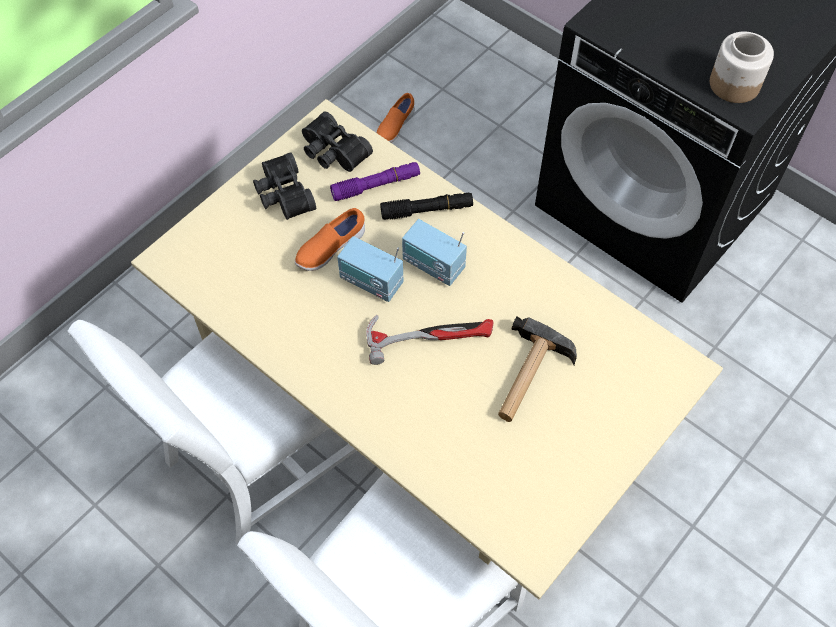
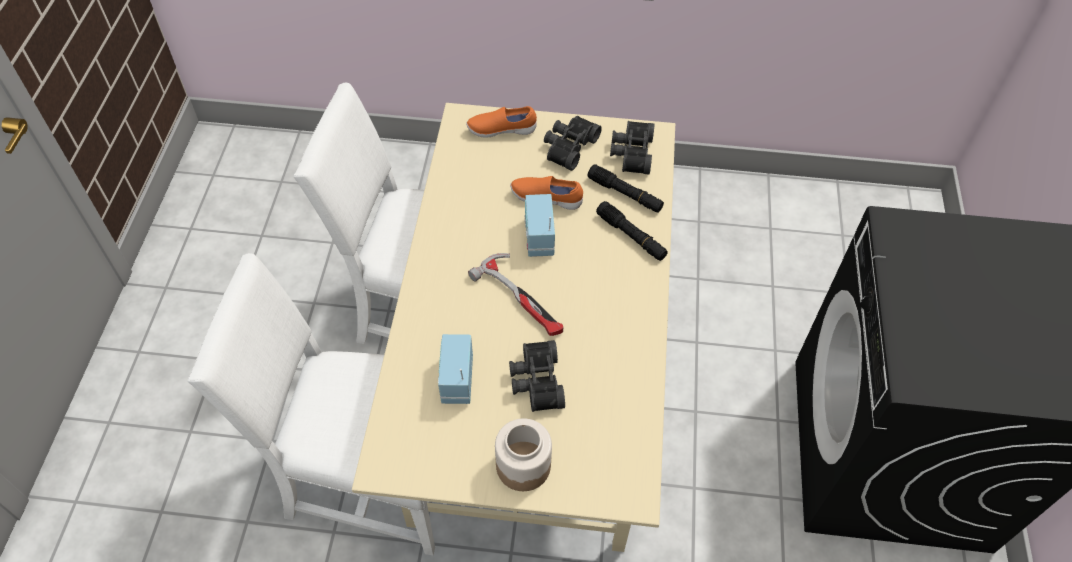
camera: 55 degrees right, 5 degrees down
(376, 186) = (625, 194): purple flashlight -> black flashlight
(394, 127) = (774, 226): orange shoe -> orange shoe (501, 130)
(433, 265) = (585, 267): radio -> radio (456, 380)
(527, 377) = (535, 381): hammer -> black binoculars
(733, 84) = (934, 358): jar -> jar (523, 465)

